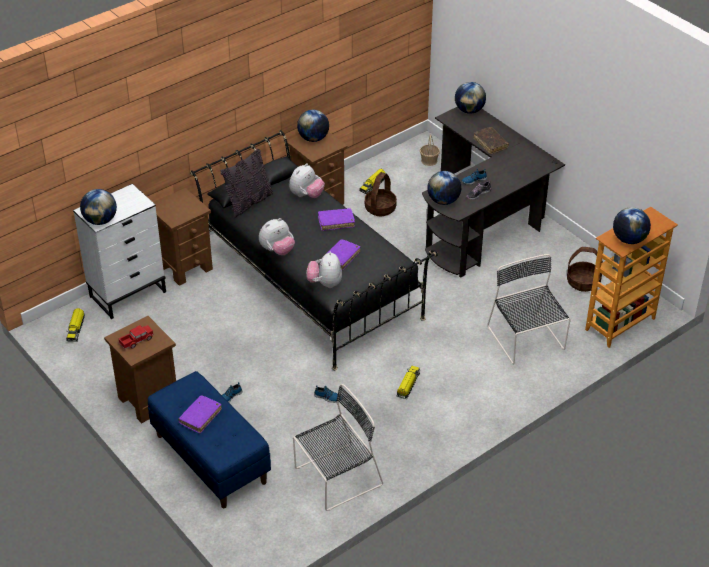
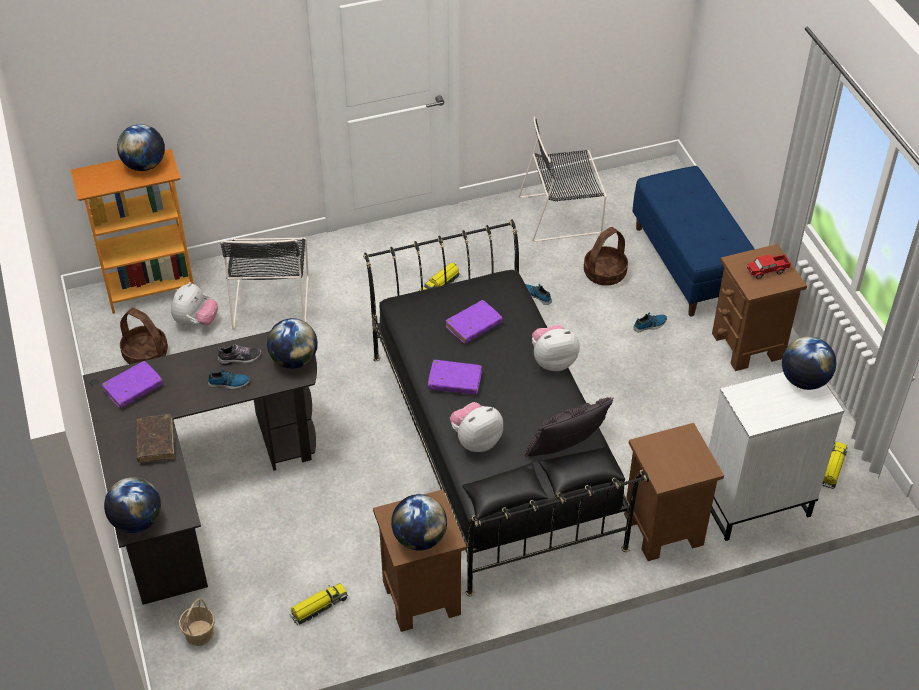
camera: 160 degrees left, 5 degrees up
(200, 417) = (702, 219): purple book -> purple book (133, 389)
(325, 283) = (510, 297): plush toy -> plush toy (196, 321)
(380, 208) = (332, 555): basket -> basket (604, 273)

